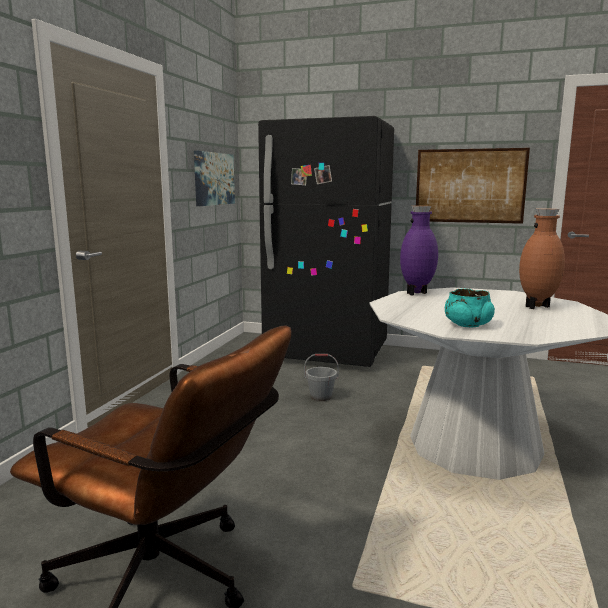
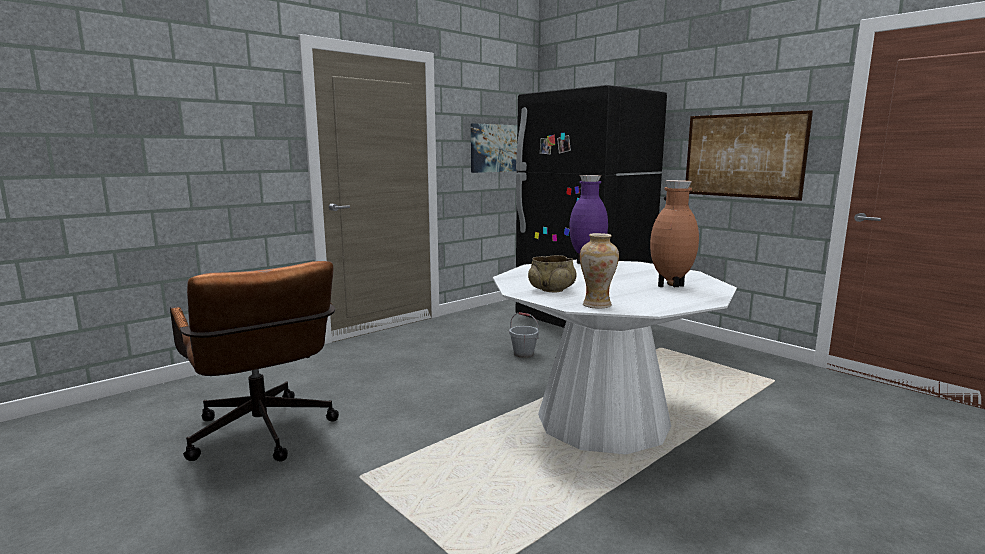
camera: 30 degrees right, 0 degrees up
(467, 324) = (551, 290): turquoise bowl -> beige bowl
(542, 333) = (597, 305): none -> vase

